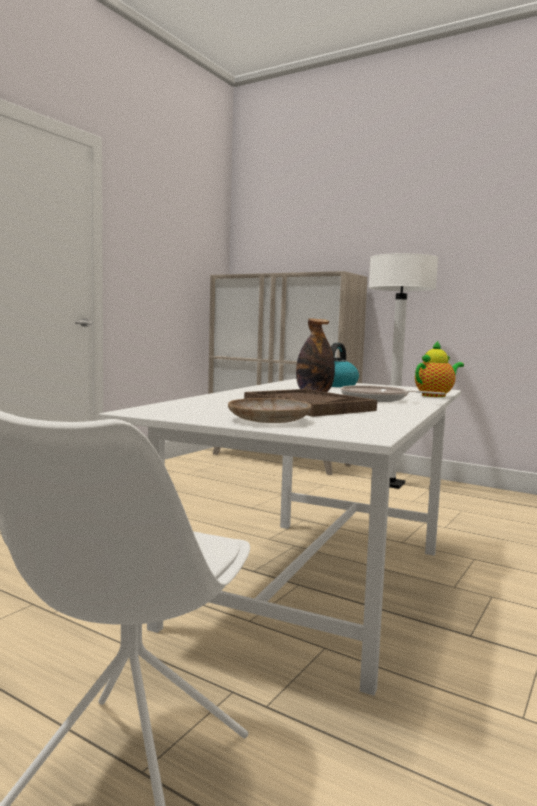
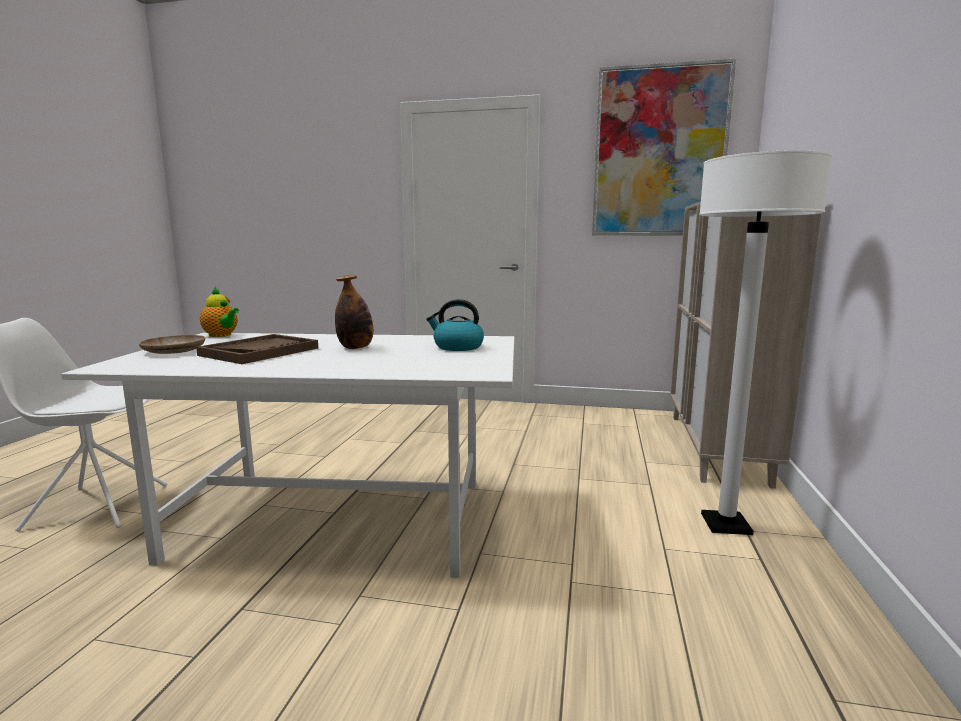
camera: 70 degrees right, 5 degrees up
(184, 224) = (659, 152): none -> picture
(378, 399) = (335, 361): frying pan -> none
(435, 395) = (403, 373): teapot -> teapot (221, 335)

